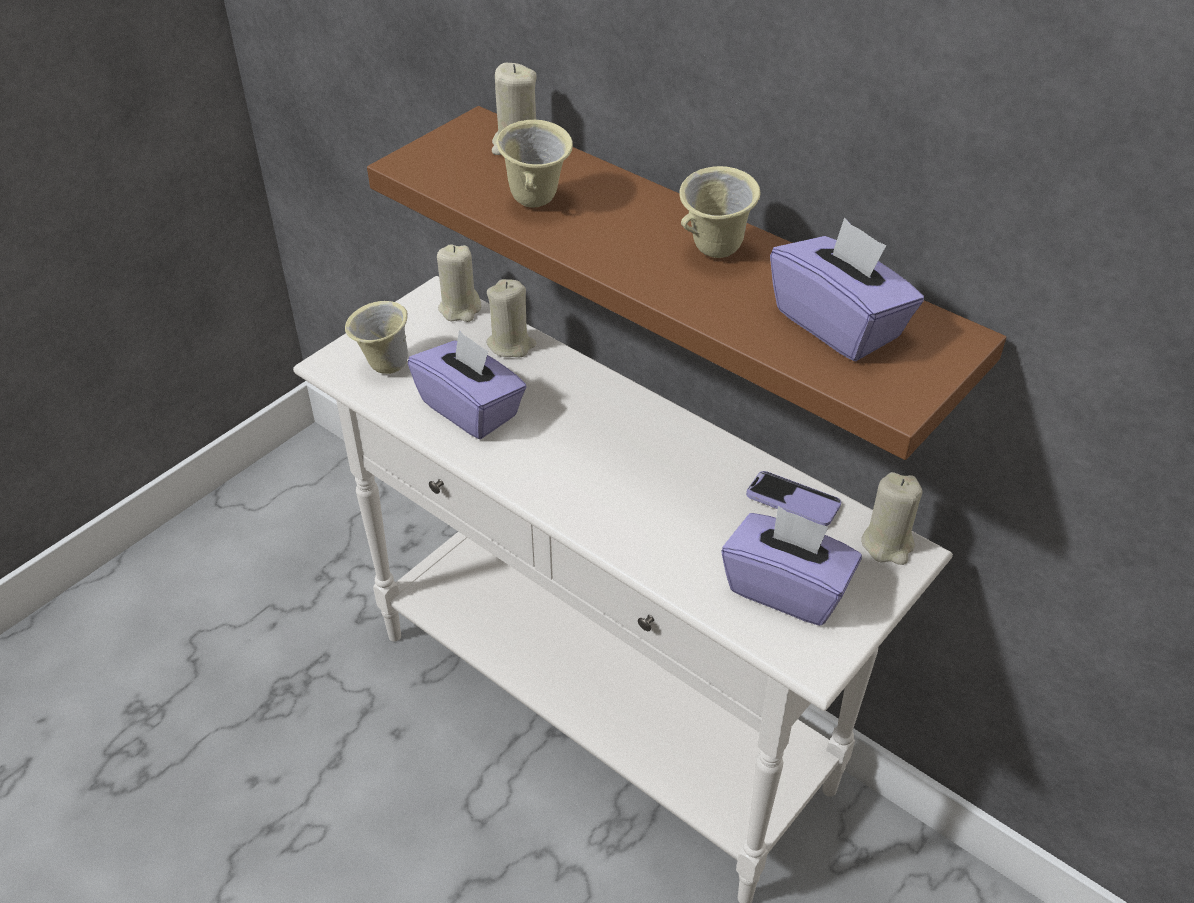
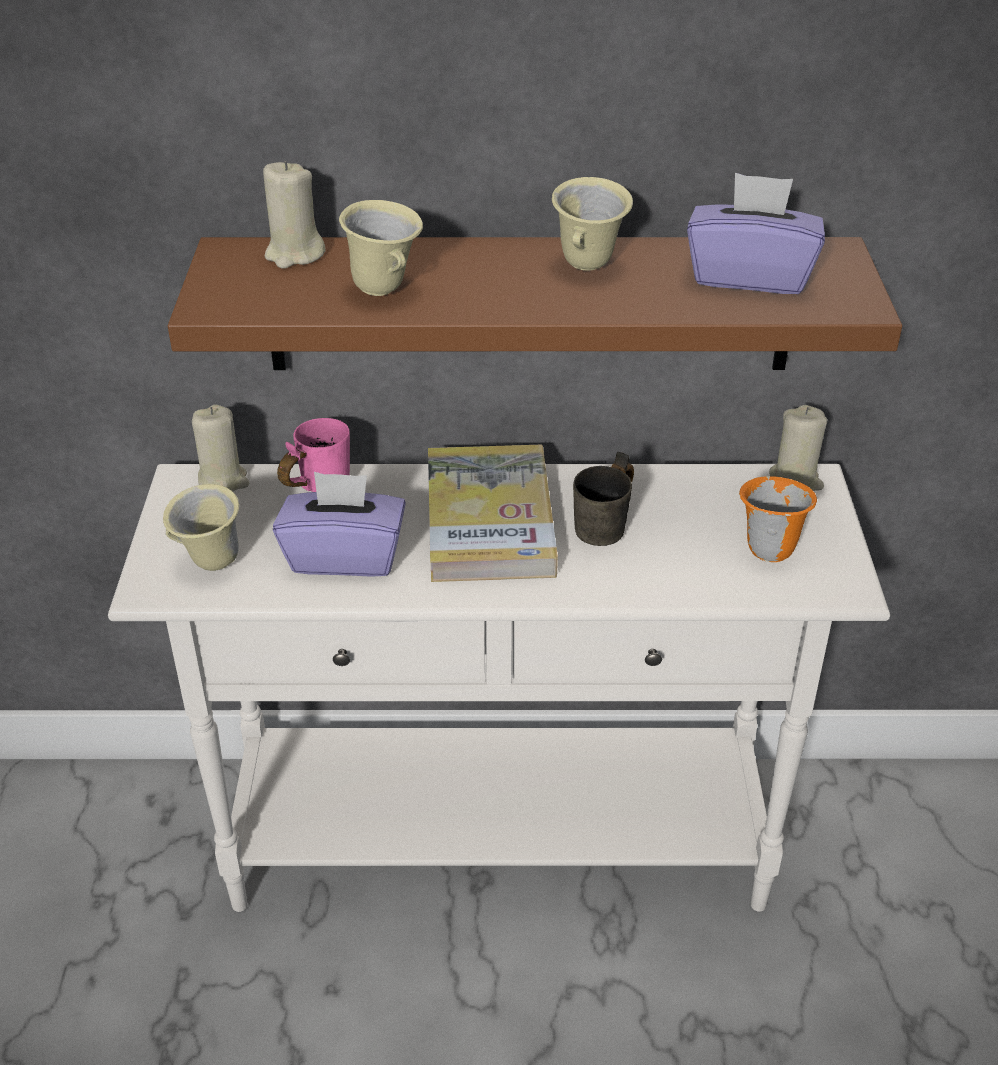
camera: 40 degrees left, 5 degrees down
(511, 345) = (313, 487): beige candle -> pink mug
(600, 437) = (489, 519): none -> book
(680, 496) = (610, 529): none -> grey mug
(786, 588) = (768, 550): purple tissue box -> orange mug
(793, 501) = (695, 487): phone -> none

